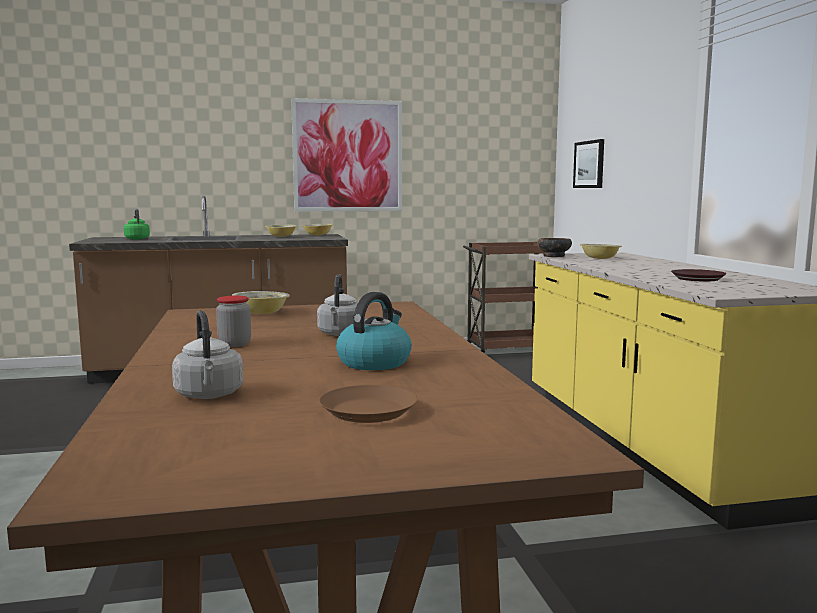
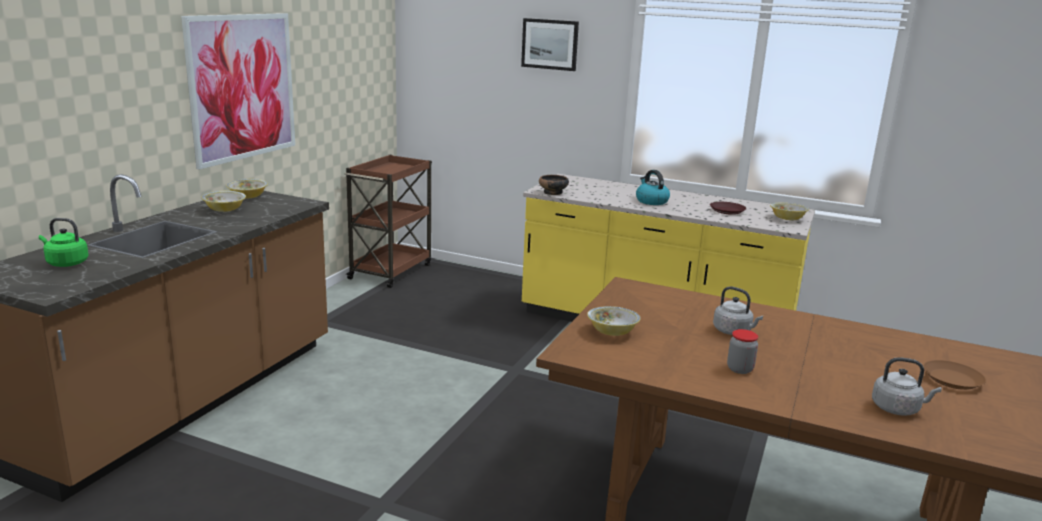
camera: 55 degrees left, 10 degrees up
(374, 362) = (834, 347): kettle -> kettle (651, 201)
(589, 164) = (466, 82): picture -> picture (550, 44)
(600, 258) = (589, 190): bowl -> bowl (787, 219)

